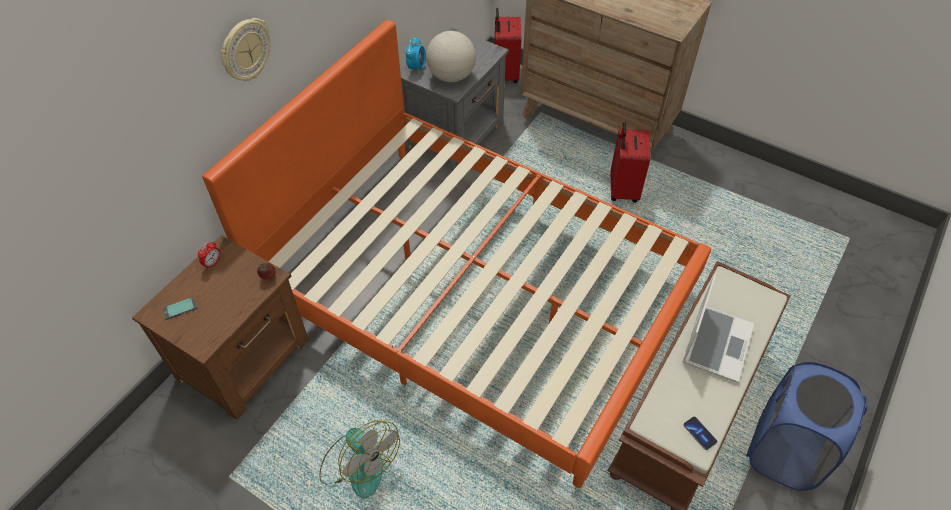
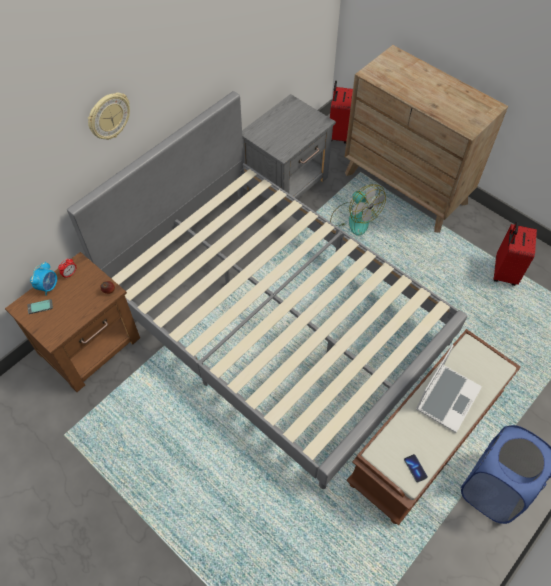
camera: 10 degrees right, 5 degrees up
(358, 464) = (160, 441): fan -> fan (354, 218)
(416, 67) = (257, 128): alarm clock -> alarm clock (48, 286)
(451, 76) = (283, 140): globe -> none
(475, 292) = (275, 319): orange bed -> grey bed
(622, 189) = (413, 249): red suitcase -> red suitcase (504, 272)

